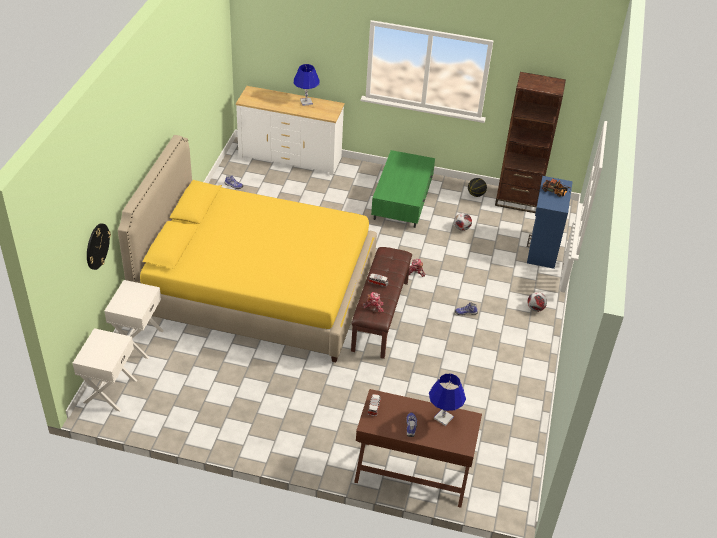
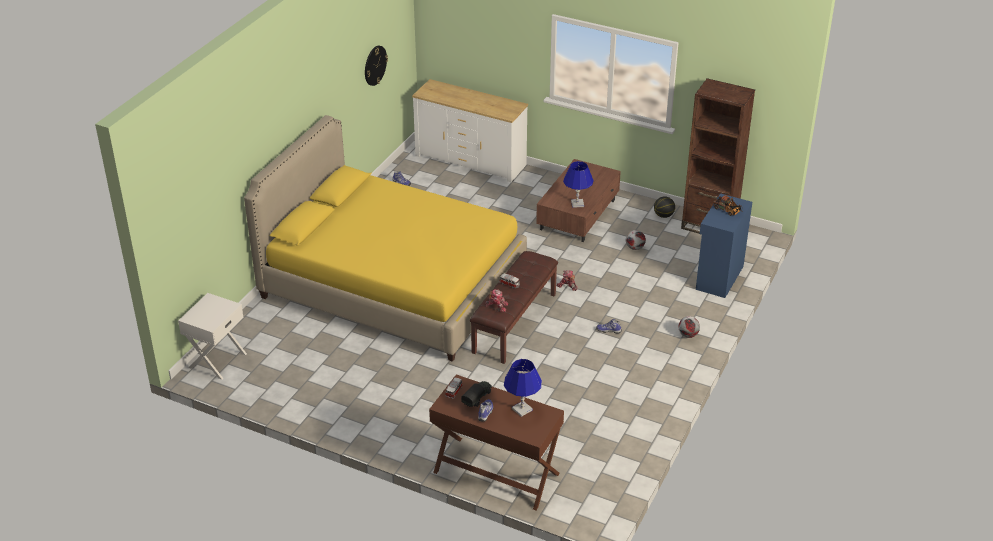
camera: 15 degrees right, 5 degrees down
(97, 246) = (218, 209): wall clock -> wall clock (375, 65)
(137, 340) = (258, 318): white nightstand -> none
(306, 102) = (487, 100): blue table lamp -> blue table lamp (577, 204)
(398, 412) = (477, 398): none -> toy truck
(402, 201) = (578, 214): green coffee table -> brown coffee table

